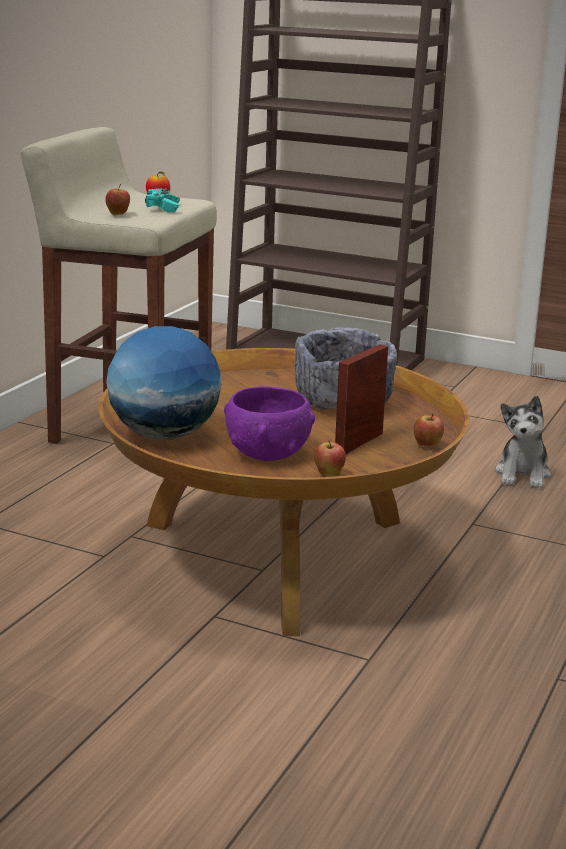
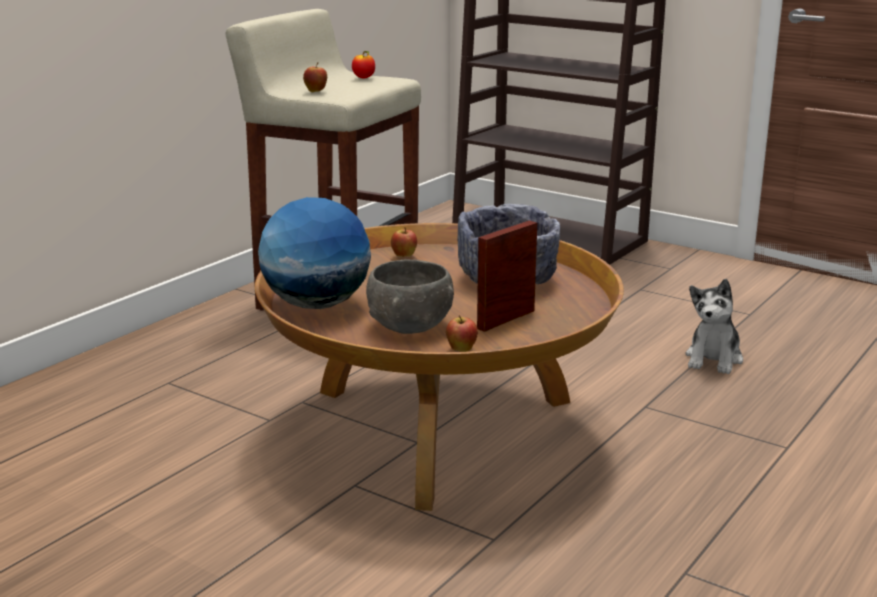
camera: 10 degrees right, 0 degrees up
(162, 208) = (362, 86): turquoise game controller -> none
(267, 452) = (410, 325): purple bowl -> grey bowl
(427, 446) = (575, 325): apple -> apple (404, 256)

